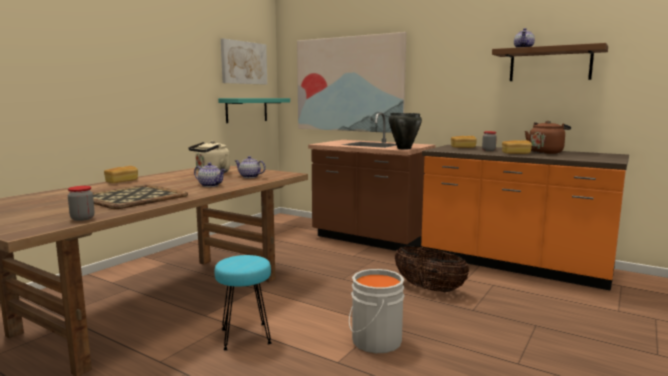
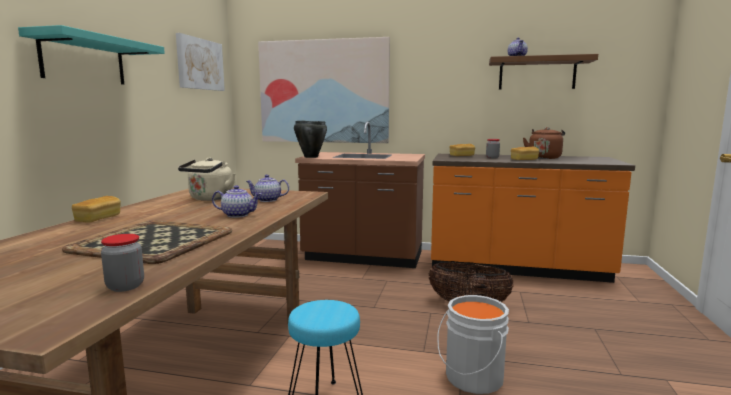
camera: 20 degrees left, 0 degrees up
(246, 110) = (205, 120): turquoise shelf -> turquoise shelf (84, 60)
(403, 148) = (407, 159): black cooking pot -> black cooking pot (310, 157)

